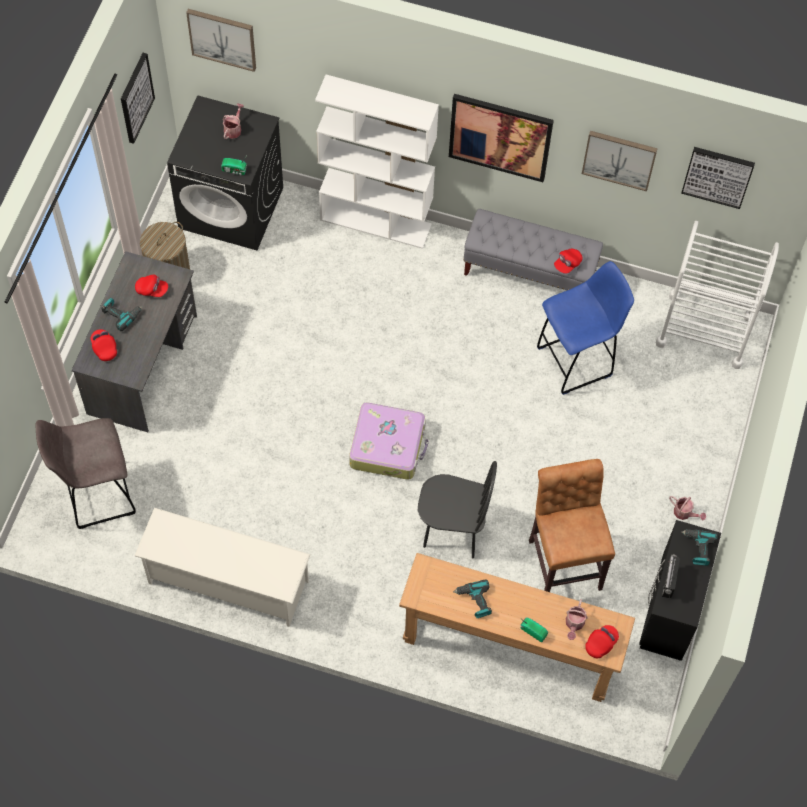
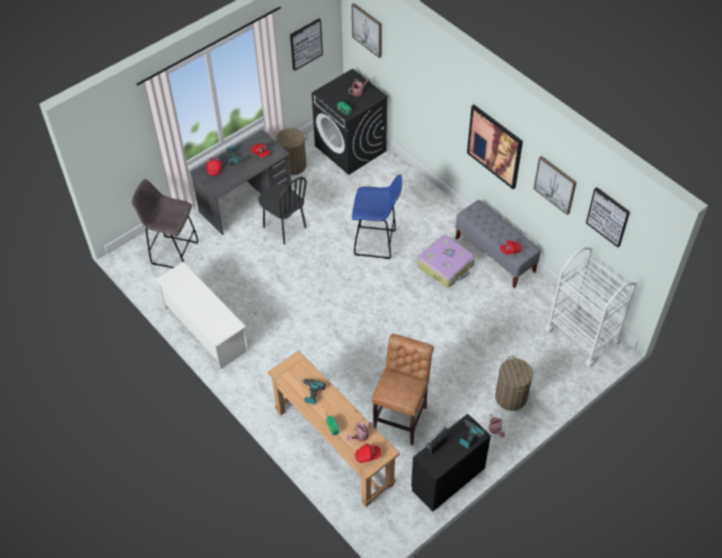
camera: 35 degrees right, 10 degrees down
(376, 222) = (425, 190): white bookcase -> none
(388, 446) = (345, 305): suitcase -> suitcase (446, 266)
(453, 530) = (349, 367): black chair -> black chair (284, 227)
(576, 361) = (489, 314): blue stool -> blue stool (376, 243)
(675, 460) = (511, 397): none -> laundry basket

